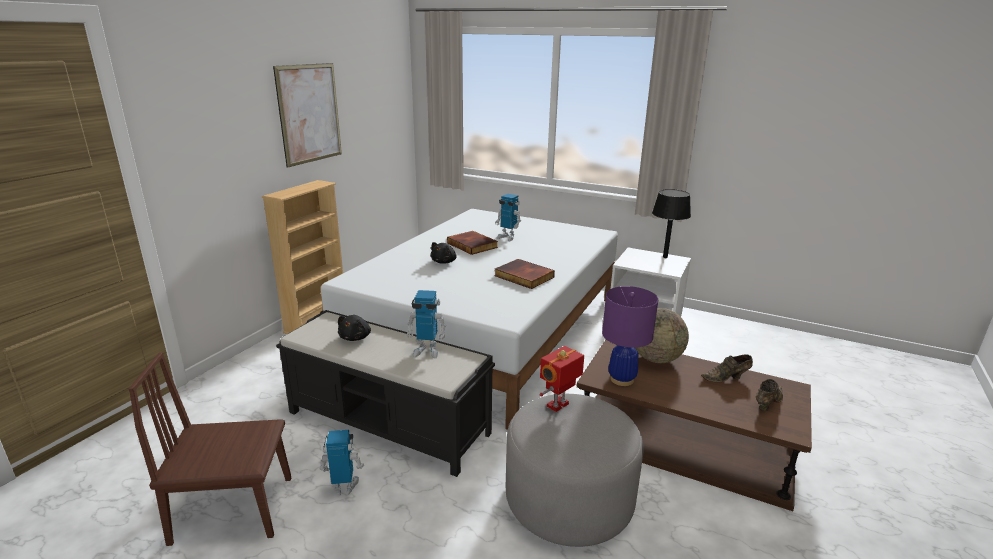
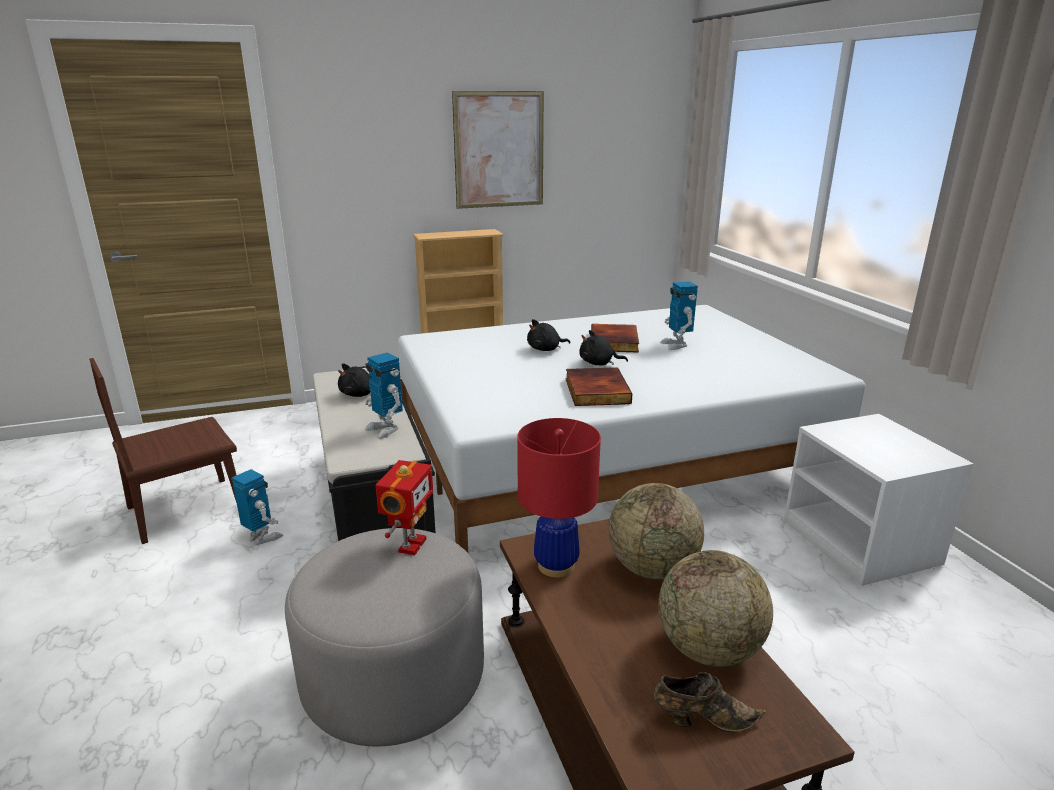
camera: 45 degrees right, 0 degrees up
(233, 509) = (186, 509): brown chair -> brown chair turned 75 degrees counterclockwise
(492, 260) = (599, 363): none -> black plush toy
(559, 405) = (410, 545): toy robot -> toy robot turned 105 degrees clockwise
(621, 379) = (556, 565): purple table lamp -> red table lamp
(665, 257) = (919, 446): black table lamp -> none
(727, 378) = (709, 649): brown shoe -> globe

